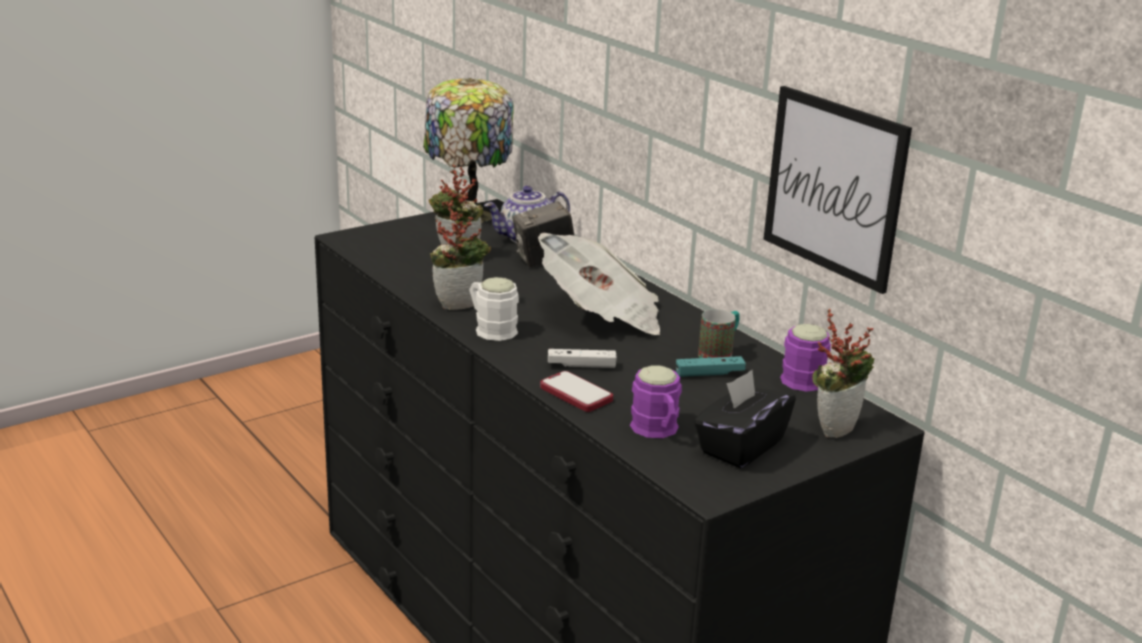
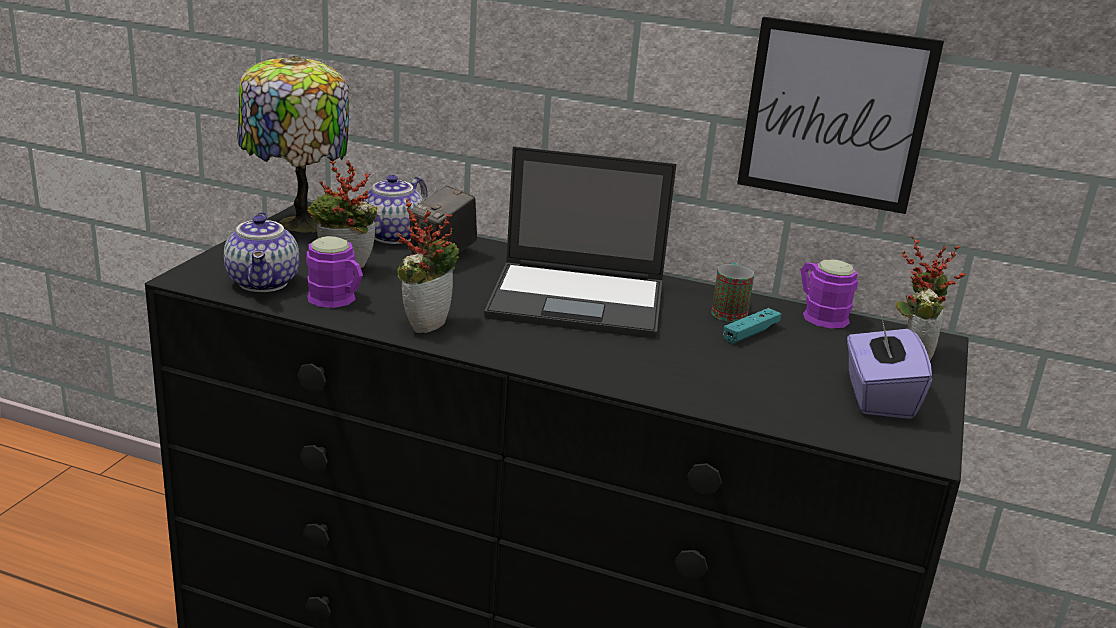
camera: 35 degrees left, 0 degrees up
(388, 252) = (265, 283): none -> teapot
(490, 328) = (496, 342): white mug -> none
(576, 393) = (675, 389): phone -> none
(581, 365) = (637, 357): white game controller -> none
(601, 316) = (579, 300): newspaper -> laptop
(657, 430) = (796, 404): purple mug -> purple mug (338, 300)
(740, 446) = (878, 397): black tissue box -> purple tissue box

